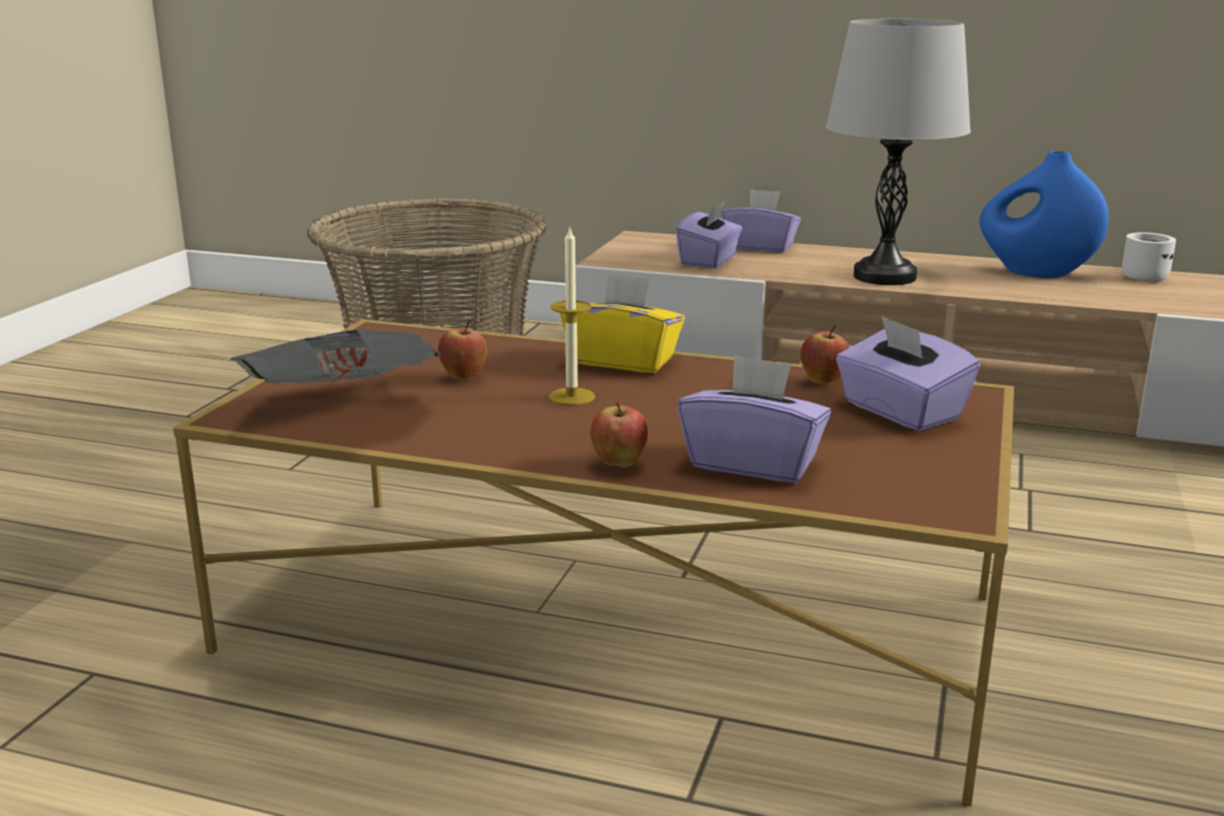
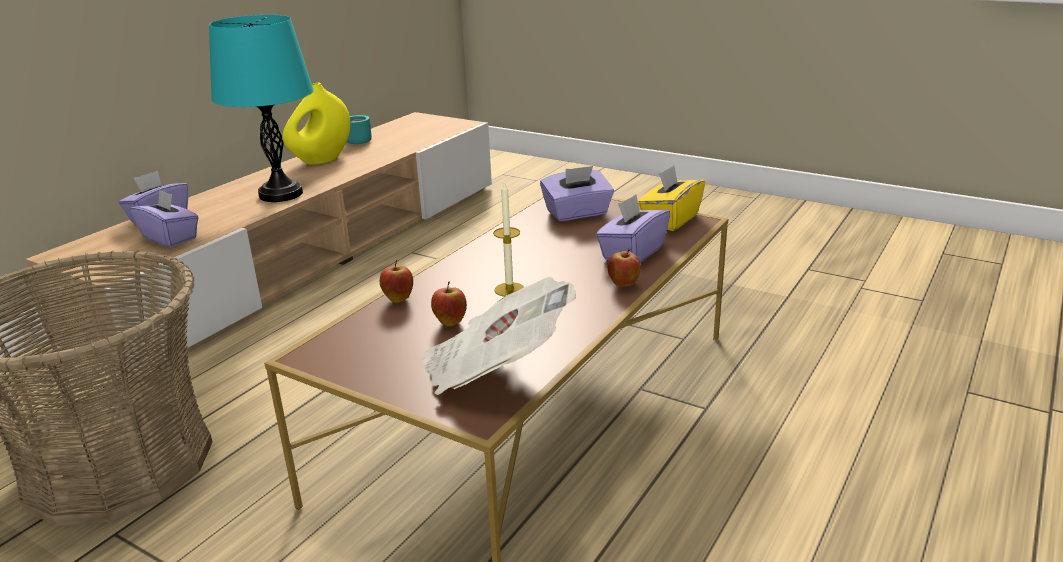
camera: 75 degrees left, 5 degrees up
(623, 361) = (454, 269): yellow tissue box -> yellow tissue box (670, 220)
(823, 382) = (525, 223): apple -> apple (398, 299)
(884, 277) = (281, 194): grey table lamp -> turquoise table lamp
(1035, 273) = (322, 160): blue vase -> yellow vase
(1142, 276) = (356, 142): white mug -> turquoise mug

